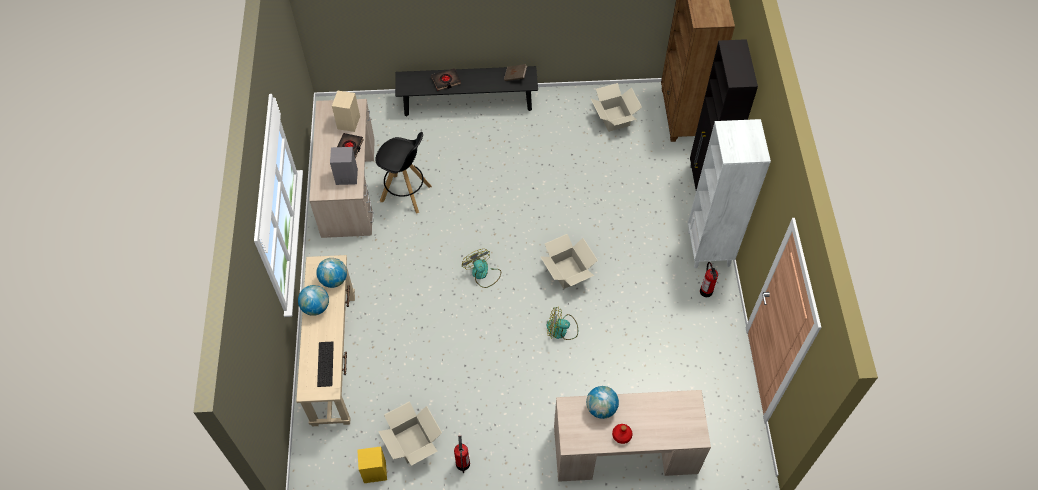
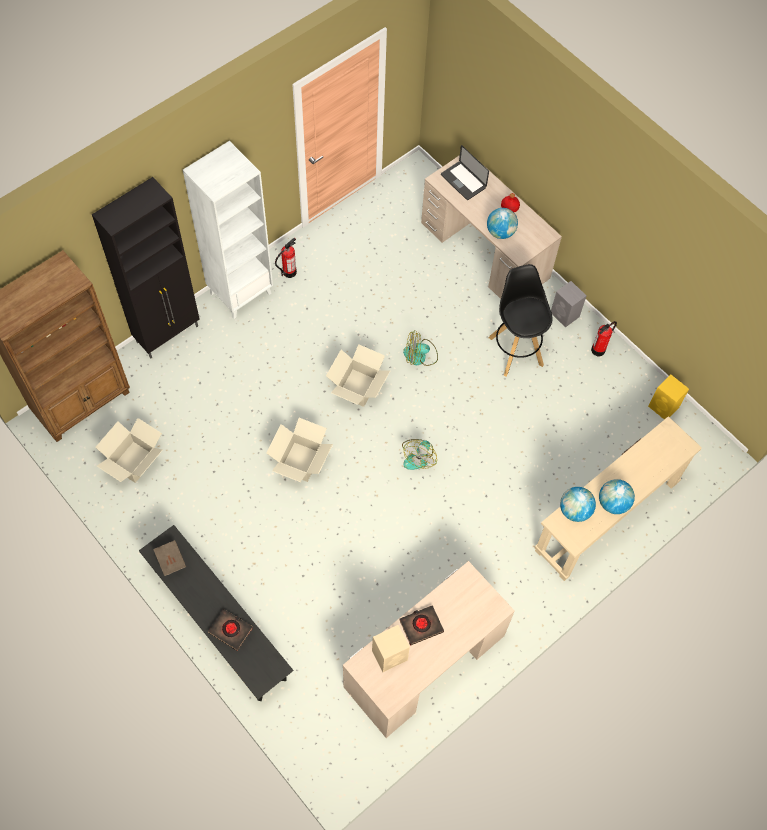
camera: 130 degrees left, 5 degrees up
(324, 363) = (652, 452): keyboard -> none
(346, 177) = (458, 598): grey speaker -> grey speaker (565, 315)
(406, 194) = (386, 594): black stool -> black stool (515, 350)
(412, 443) = (616, 397): cardboard box -> cardboard box (301, 462)
(561, 330) = (420, 356): fan -> fan turned 120 degrees clockwise
(676, 418) = (463, 181): none -> laptop

